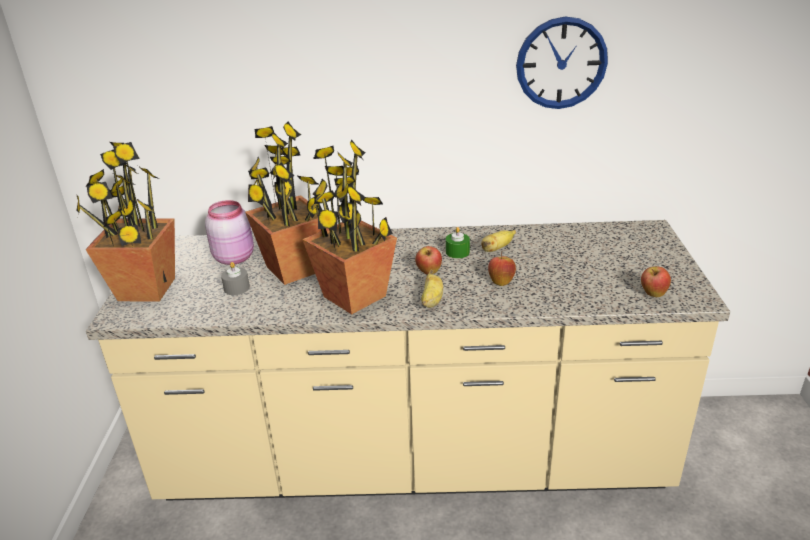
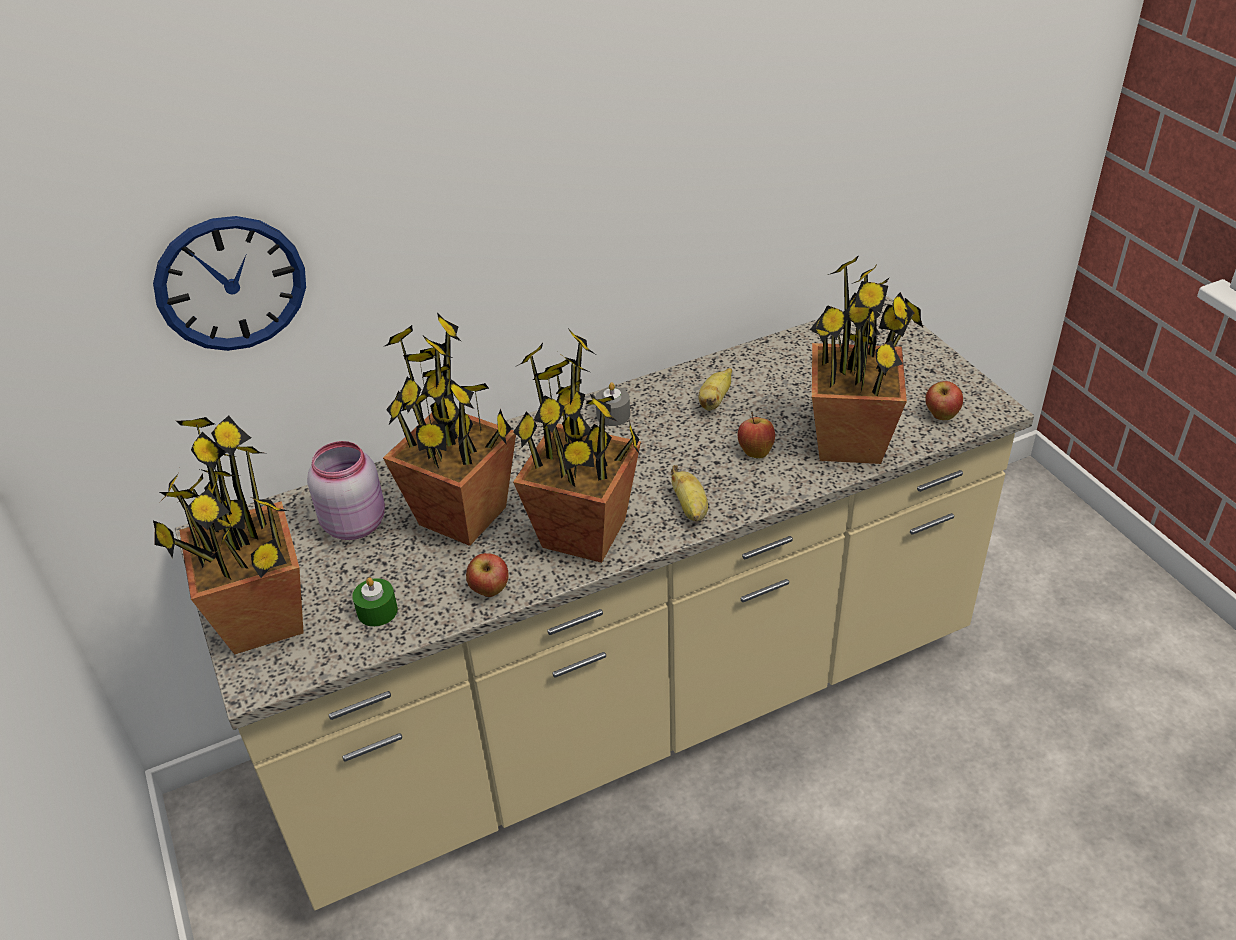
camera: 25 degrees left, 10 degrees up
(236, 288) = (403, 573): grey candle -> grey candle (613, 415)
(429, 272) = (654, 464): apple -> apple (490, 591)
(457, 252) = (668, 421): green candle -> green candle (377, 611)
(561, 63) = (755, 128): wall clock -> wall clock (231, 284)
(571, 292) = (849, 442): none -> potted plant

